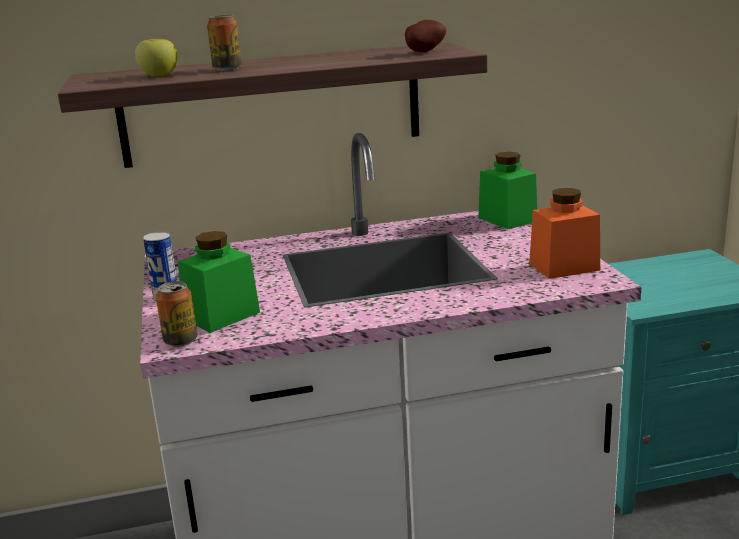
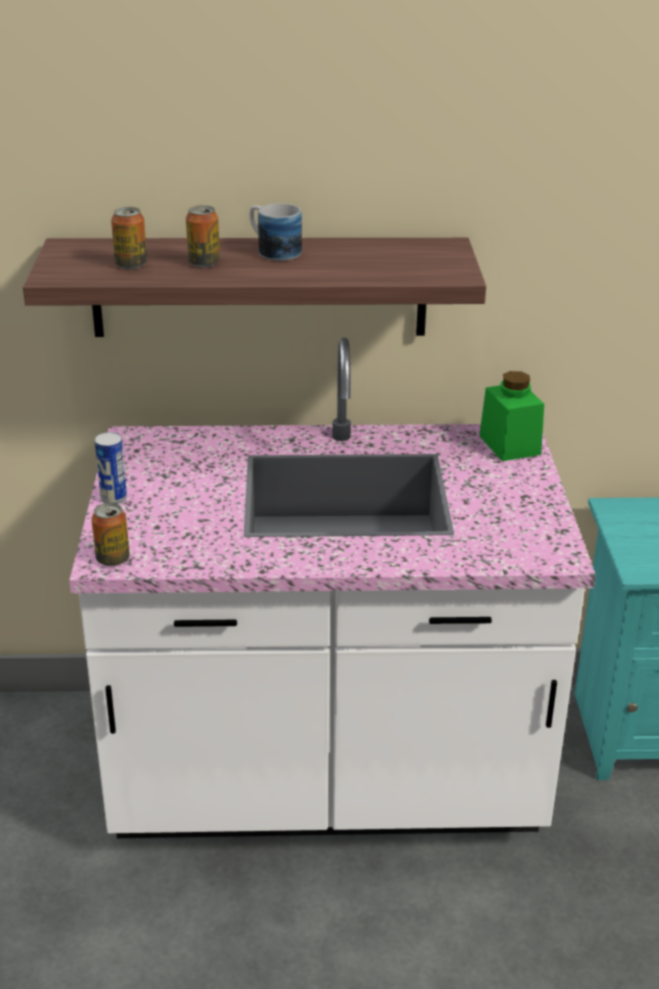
camera: 10 degrees right, 10 degrees up
(159, 75) = (131, 265): apple -> can
(221, 316) = (160, 533): green jar -> none
(285, 60) = (273, 251): none -> mug
(423, 52) = (423, 265): potato -> none
(564, 267) = (531, 531): orange jar -> none

